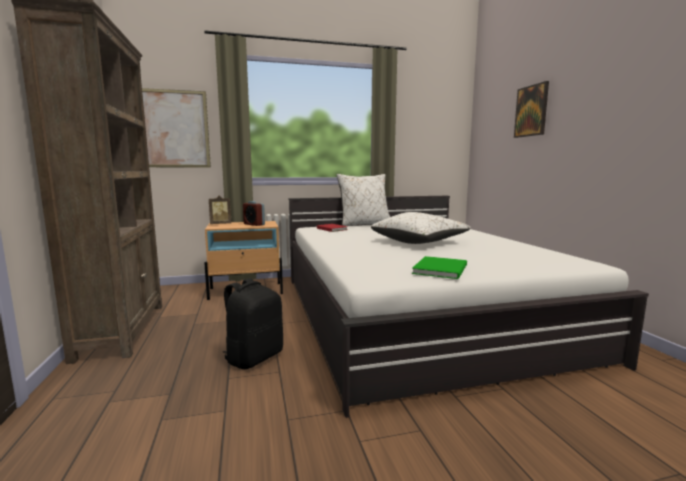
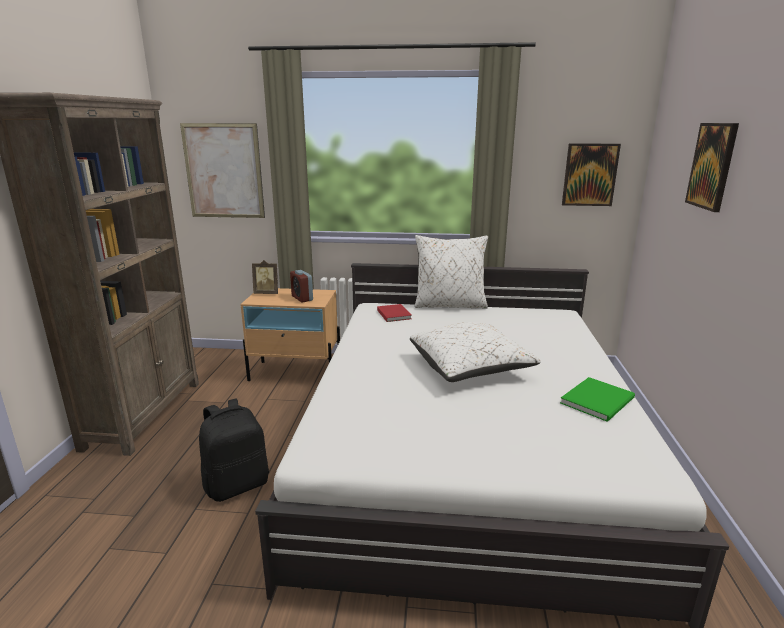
camera: 20 degrees right, 10 degrees up
(440, 135) = (589, 175): none -> picture
(442, 269) = (420, 448): green book -> green book (599, 400)

